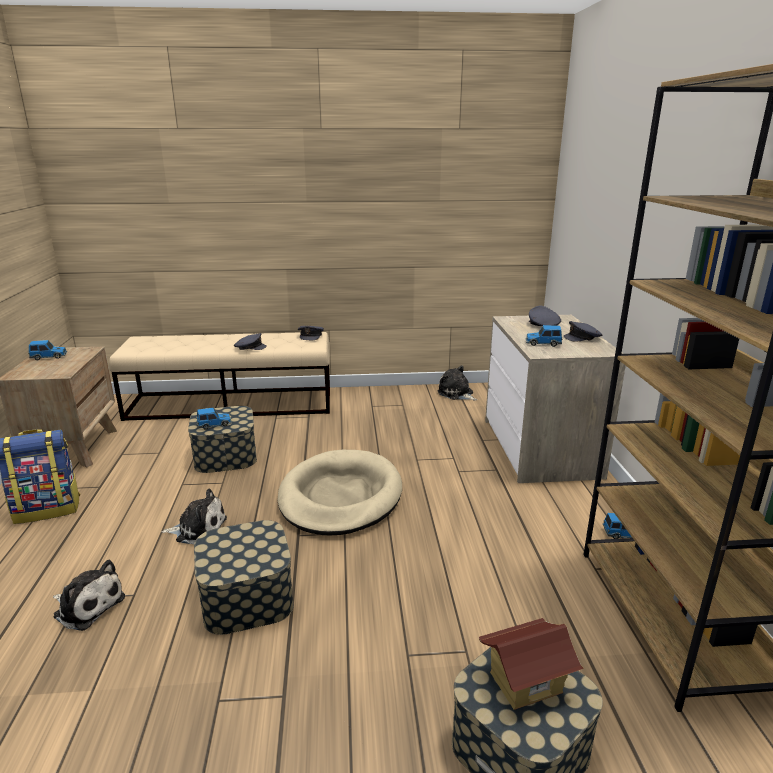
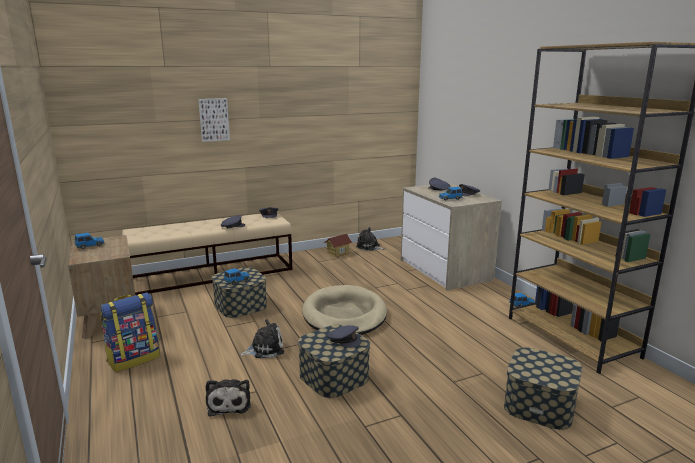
camera: 20 degrees left, 5 degrees down
(87, 606) = (229, 403): plush toy -> plush toy turned 75 degrees clockwise
(243, 202) = (214, 119): none -> picture
(257, 550) = (344, 340): none -> grey cap
(525, 682) = (541, 364): toy house -> toy house (337, 253)

